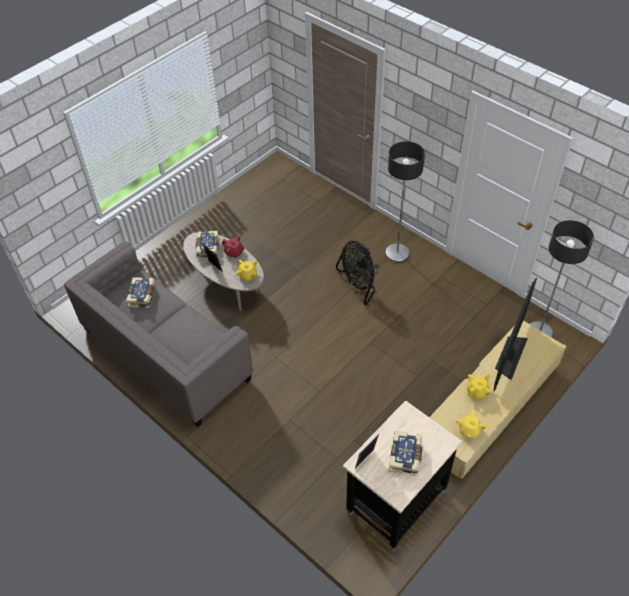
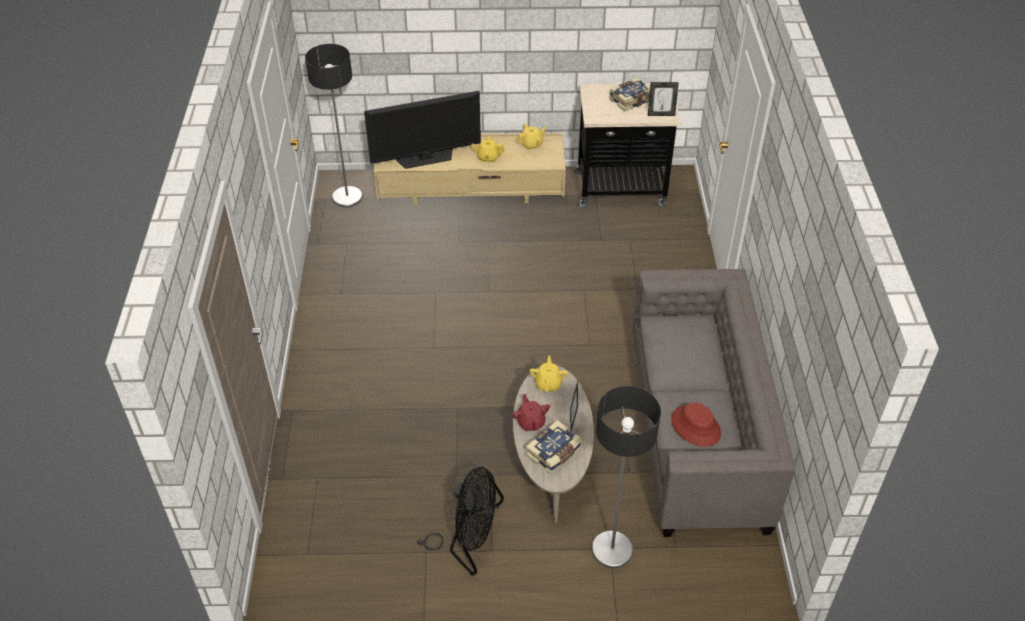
camera: 135 degrees left, 5 degrees down
(143, 296) = (696, 426): book -> red hat
(360, 283) = (418, 347): black fan -> black fan (468, 538)
(397, 253) = (340, 346): floor lamp -> floor lamp (612, 550)

